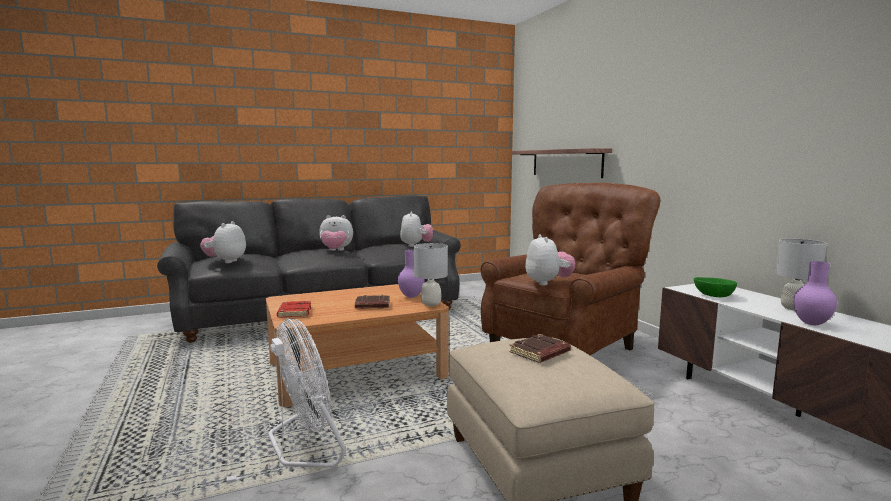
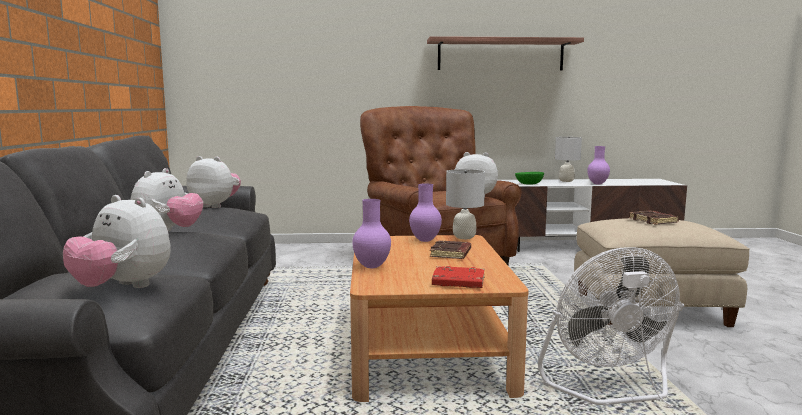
camera: 70 degrees left, 0 degrees up
(327, 294) = (372, 266): none -> purple vase
(566, 163) = (289, 89): shelf -> shelf (500, 55)

